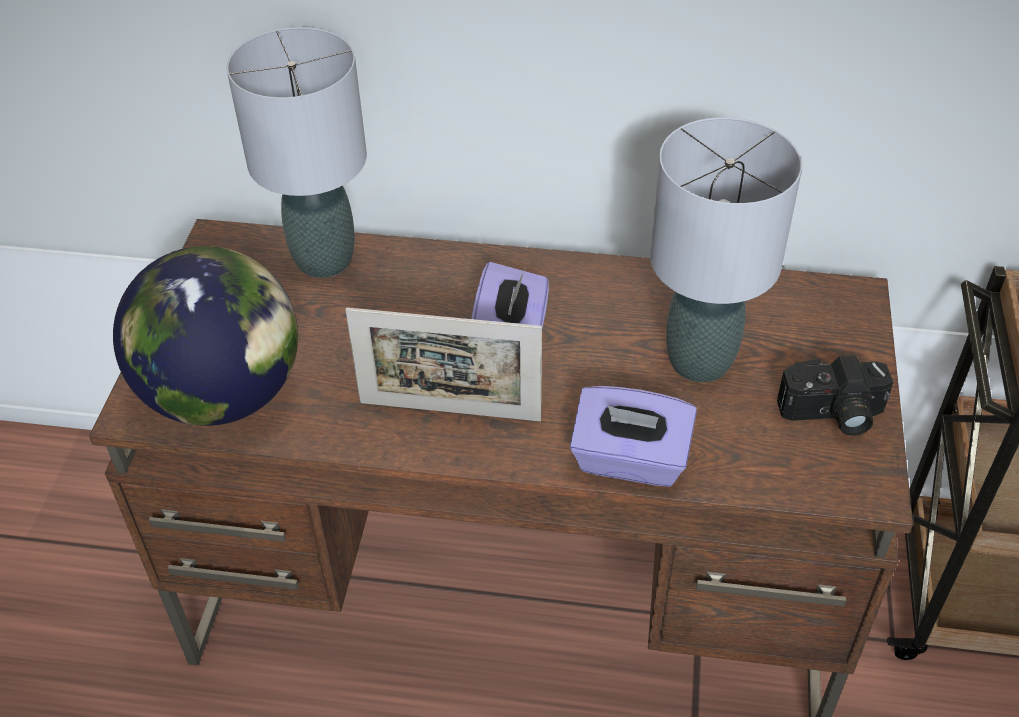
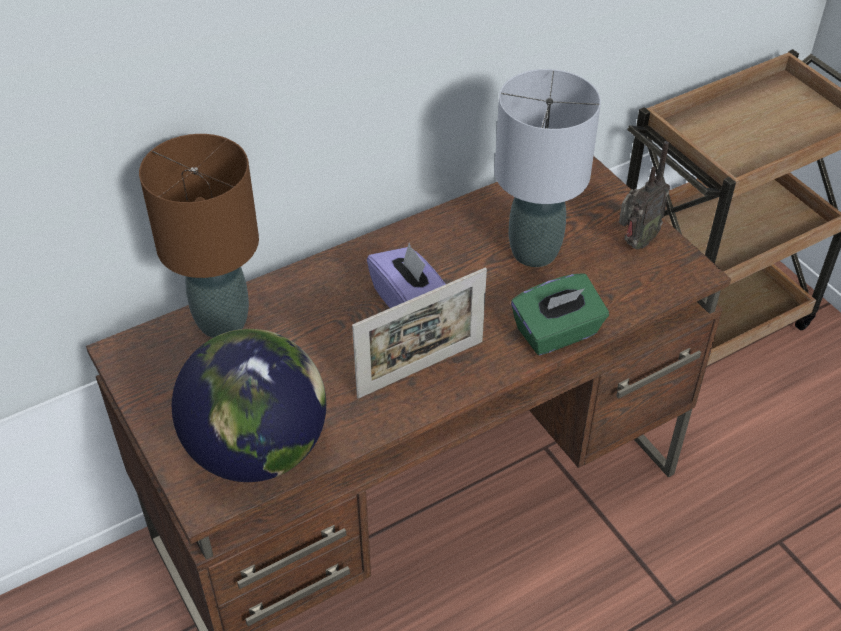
camera: 40 degrees left, 0 degrees up
(323, 259) = (221, 322): grey table lamp -> brown table lamp
(629, 461) = (557, 333): purple tissue box -> green tissue box
(832, 415) = (635, 242): camera -> radio

